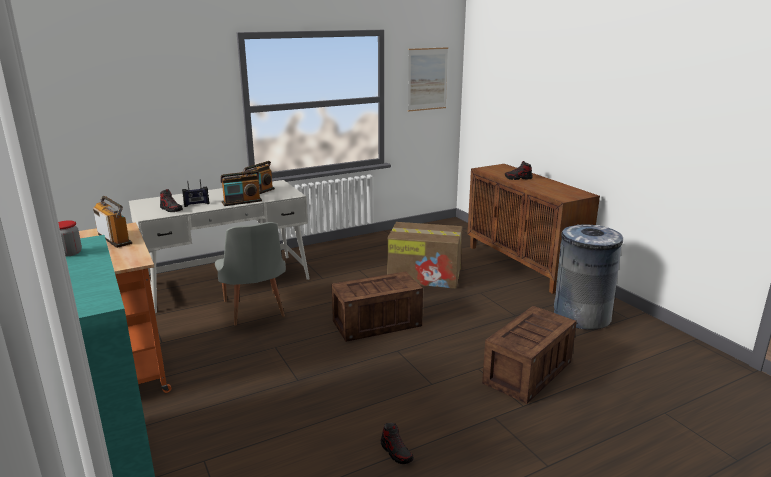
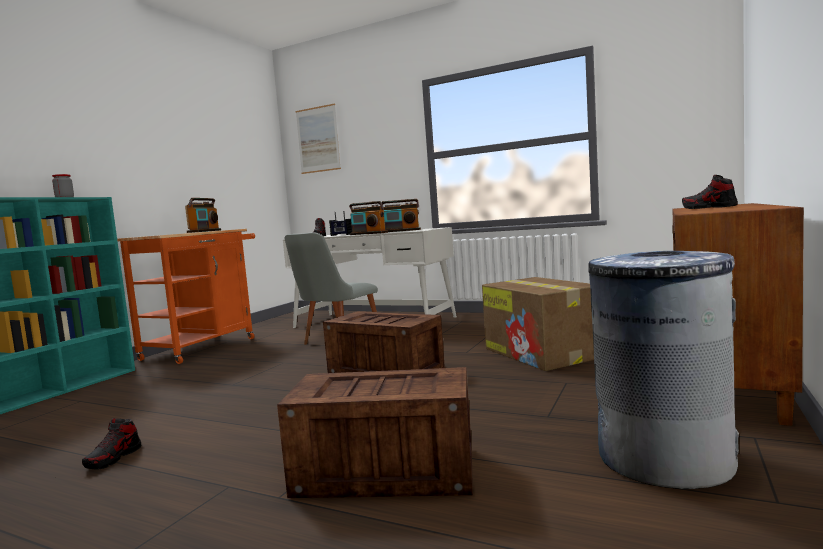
camera: 55 degrees right, 15 degrees down
(427, 79) = (670, 101): picture -> picture (318, 139)

